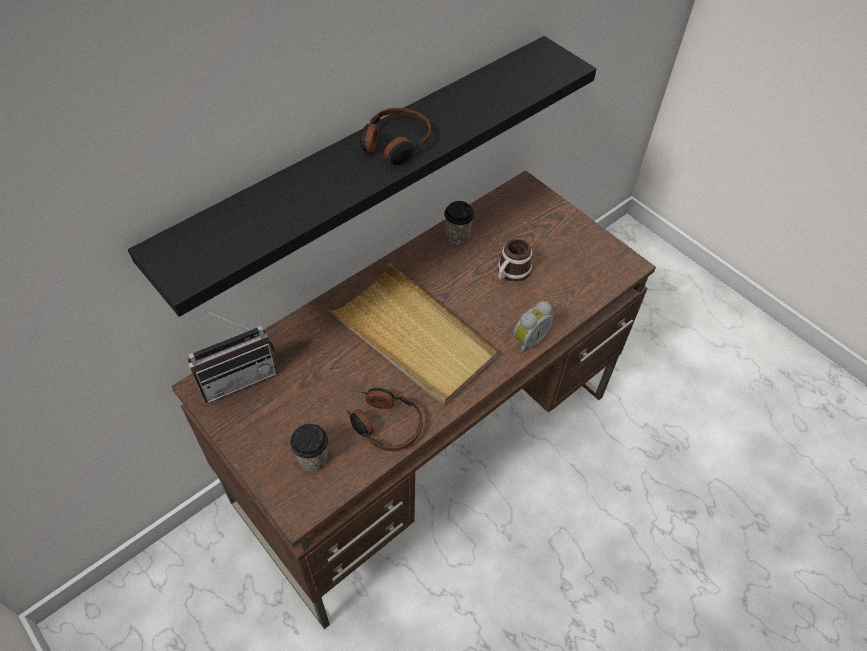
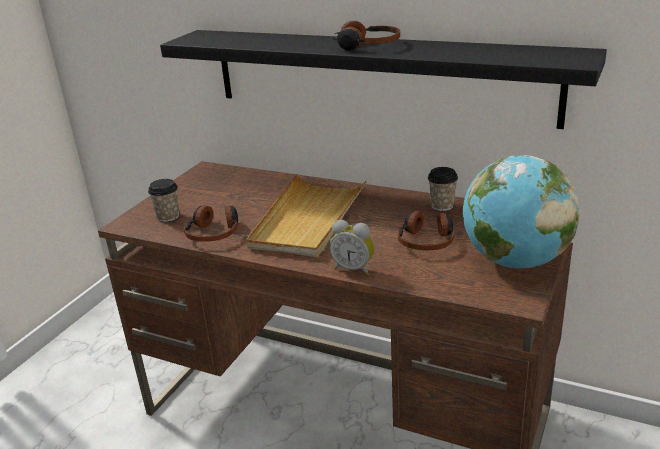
camera: 70 degrees right, 25 degrees down
(237, 375) = (223, 174): radio -> none
(510, 273) = (427, 240): mug -> headphones
(575, 239) = (515, 261): none -> globe

